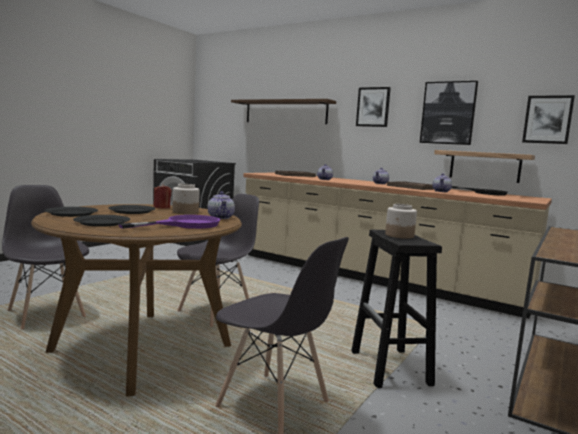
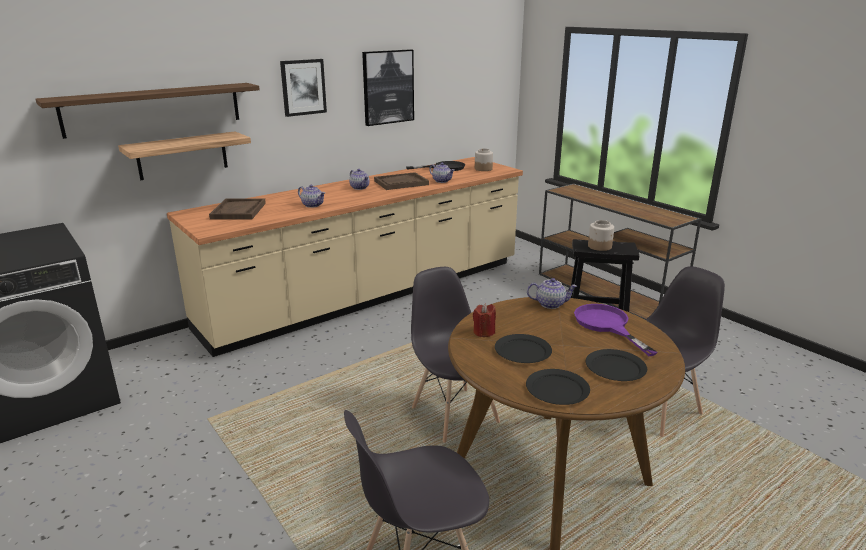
camera: 70 degrees left, 15 degrees up
(186, 212) = (520, 320): jar -> jar (483, 169)
(484, 166) = (425, 139): shelf -> shelf (182, 155)
(547, 119) = (464, 85): picture -> none

